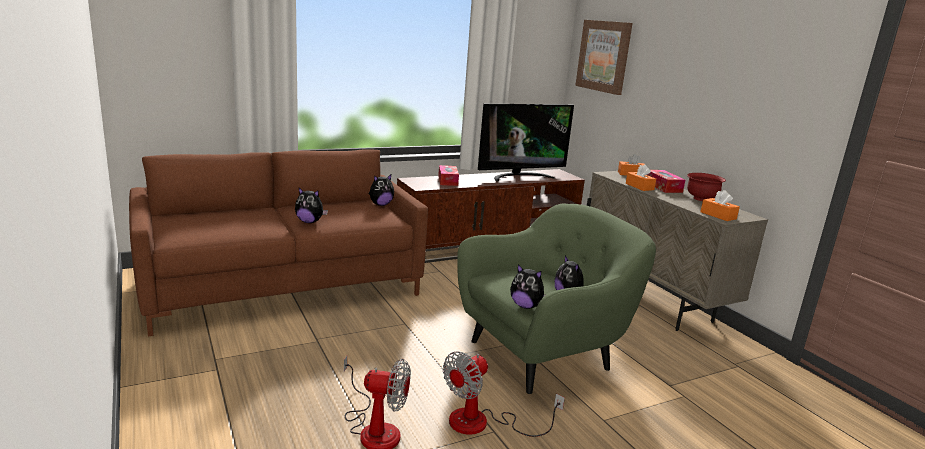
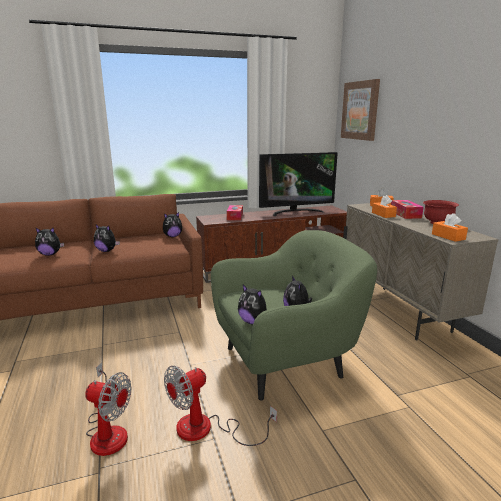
camera: 10 degrees right, 0 degrees up
(239, 225) = (50, 254): none -> plush toy

